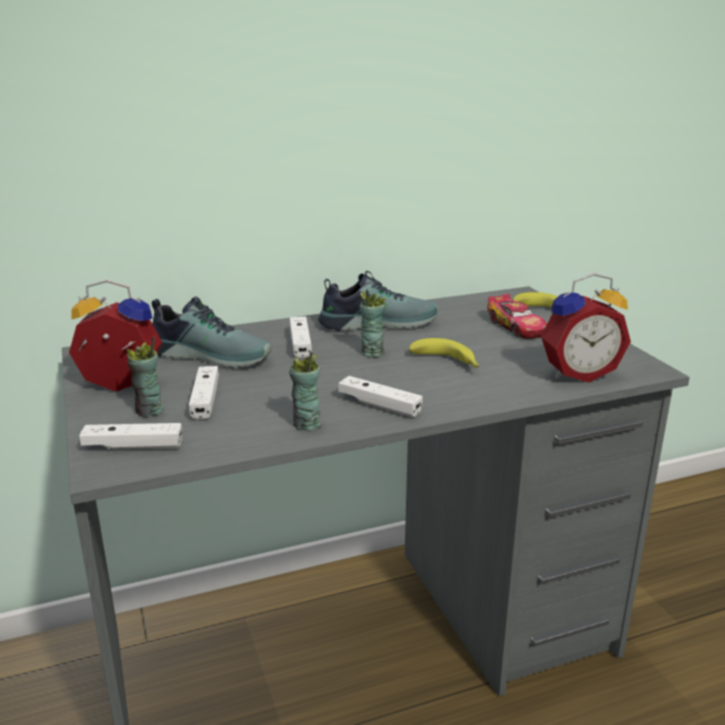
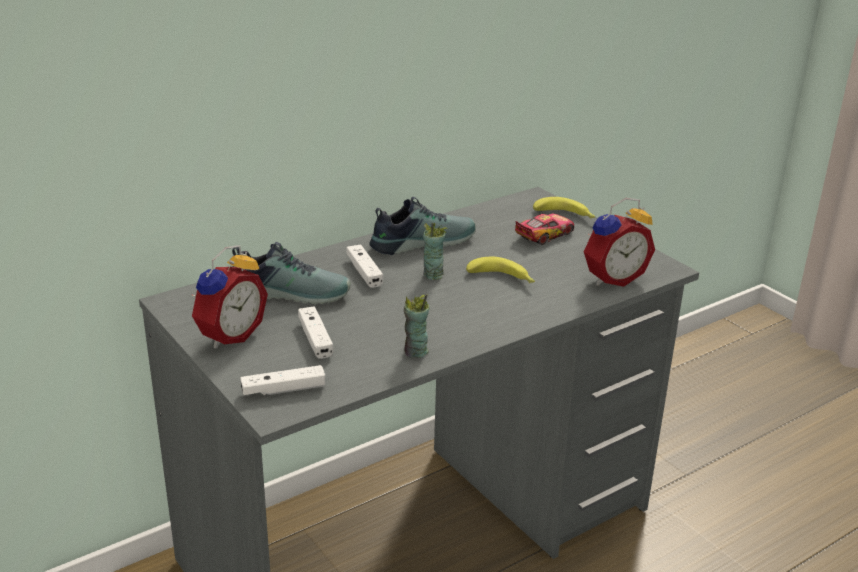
camera: 15 degrees left, 5 degrees up
(119, 387) = (228, 335): alarm clock -> alarm clock turned 135 degrees clockwise
(149, 411) = (273, 355): cup -> none
(379, 405) = (466, 327): white game controller -> none
(516, 327) = (545, 235): toy car -> toy car turned 90 degrees counterclockwise

